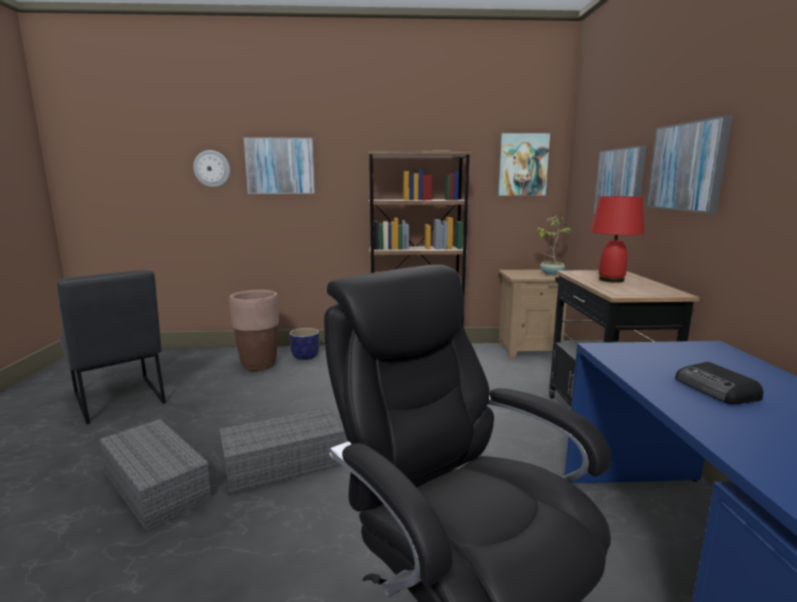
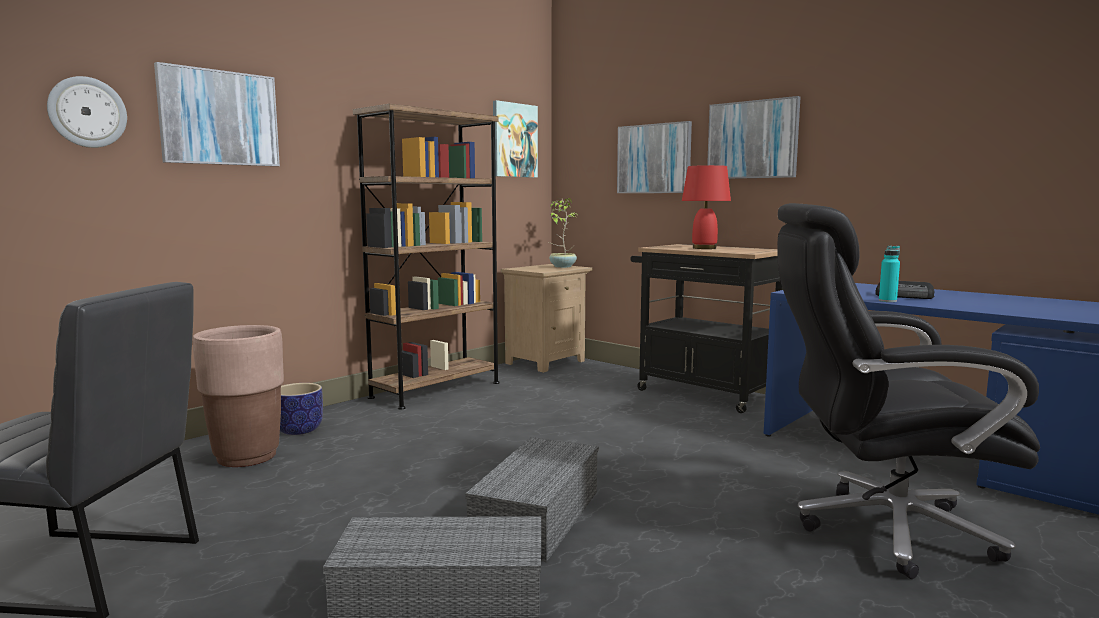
camera: 45 degrees left, 5 degrees down
(654, 389) = (887, 301): none -> turquoise bottle

